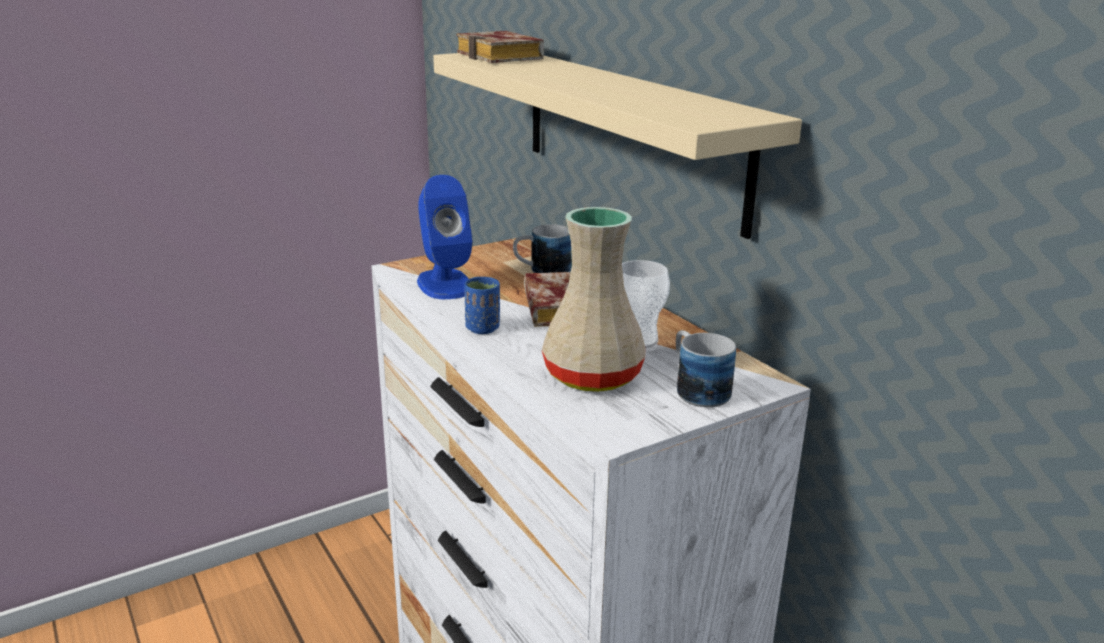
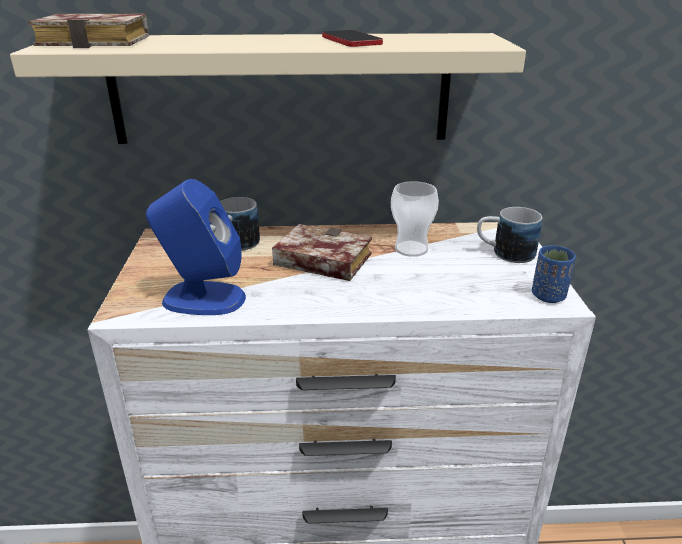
camera: 60 degrees left, 5 degrees up
(482, 328) = (327, 306): blue cup -> blue cup (548, 296)
(592, 377) = (461, 284): beige vase -> none
(631, 92) = (351, 40): none -> phone

